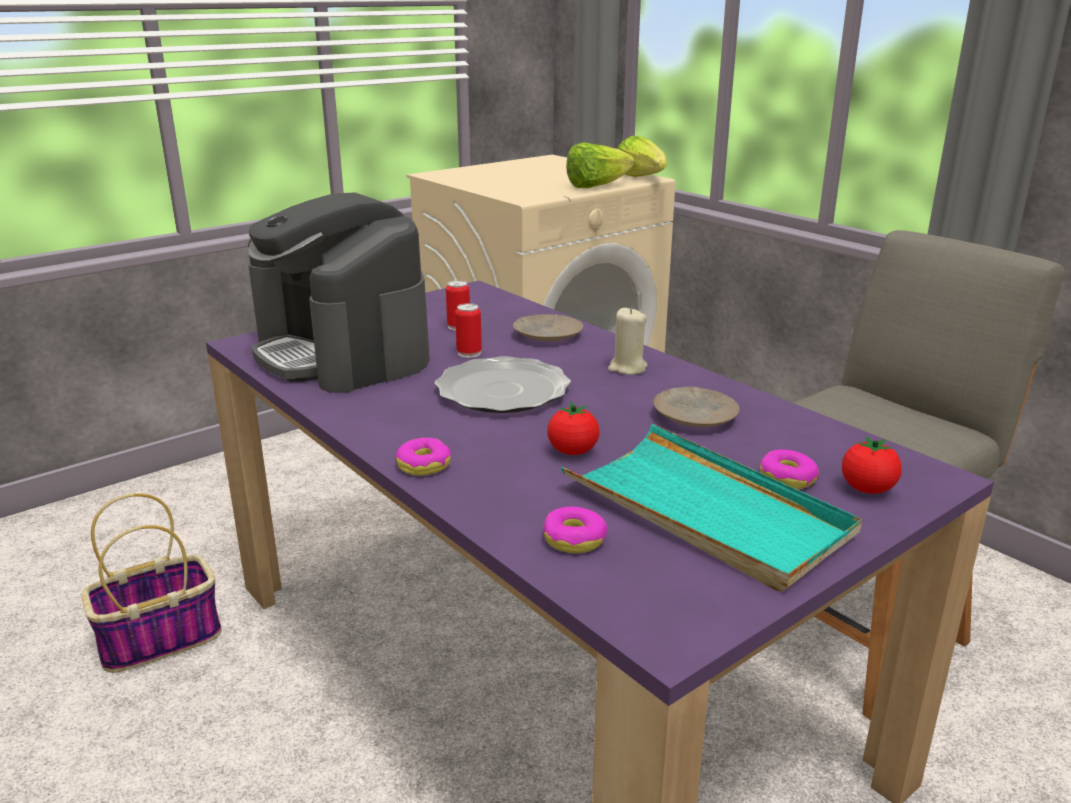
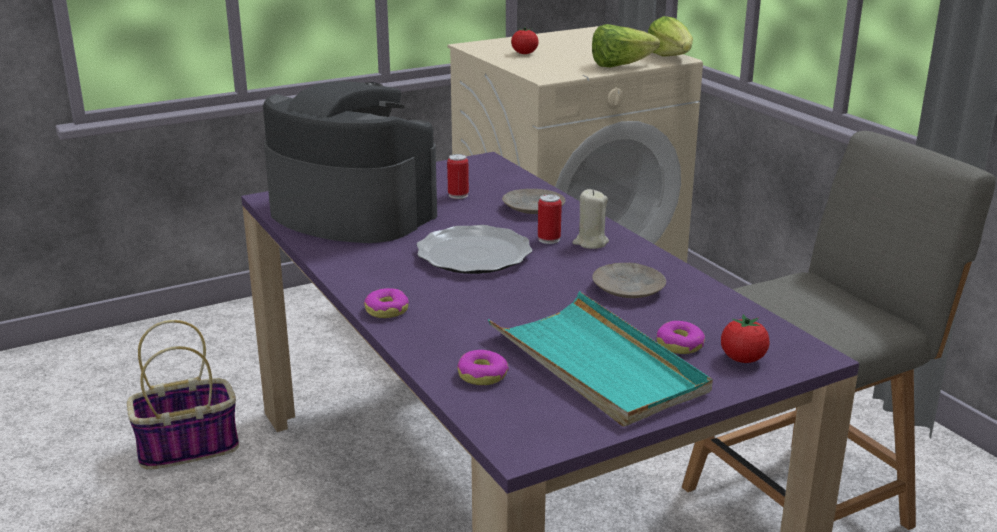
camera: 10 degrees right, 0 degrees up
(342, 353) = (351, 213): coffee machine -> coffee machine turned 150 degrees clockwise
(469, 353) = (458, 220): can -> can (549, 239)
(573, 451) = (511, 309): tomato -> tomato (524, 53)

